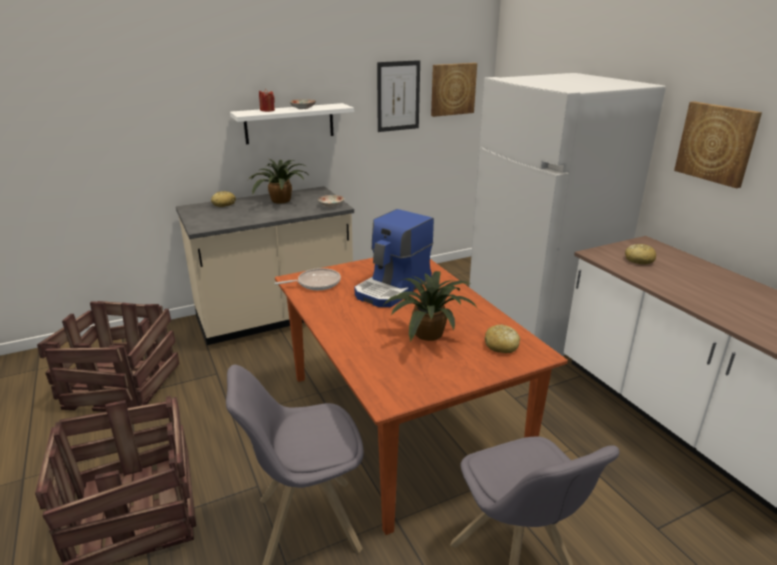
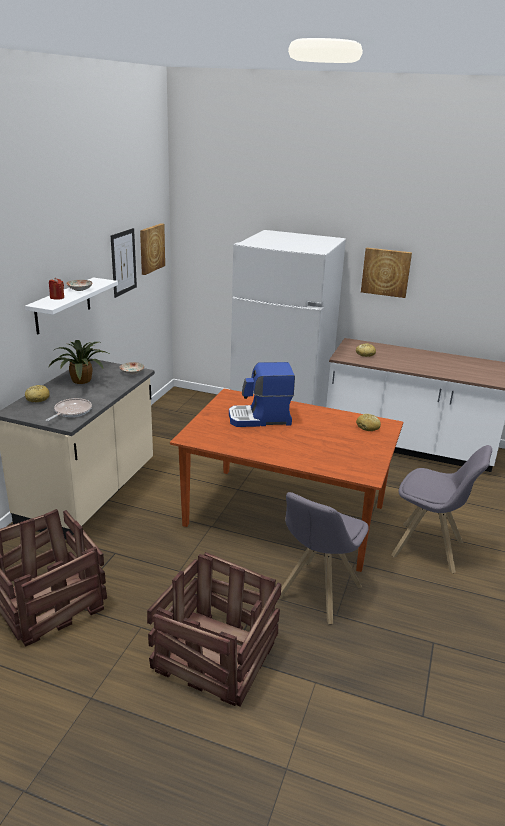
camera: 45 degrees left, 0 degrees up
(316, 283) = (207, 434): frying pan -> frying pan (71, 412)
(393, 288) = (260, 419): coffee machine -> coffee machine turned 90 degrees clockwise
(429, 335) = (328, 437): potted plant -> none

